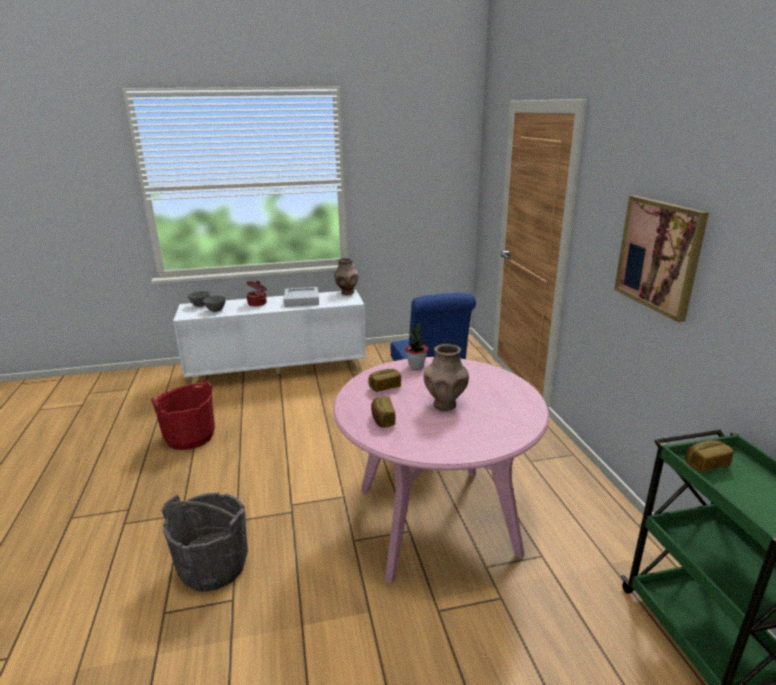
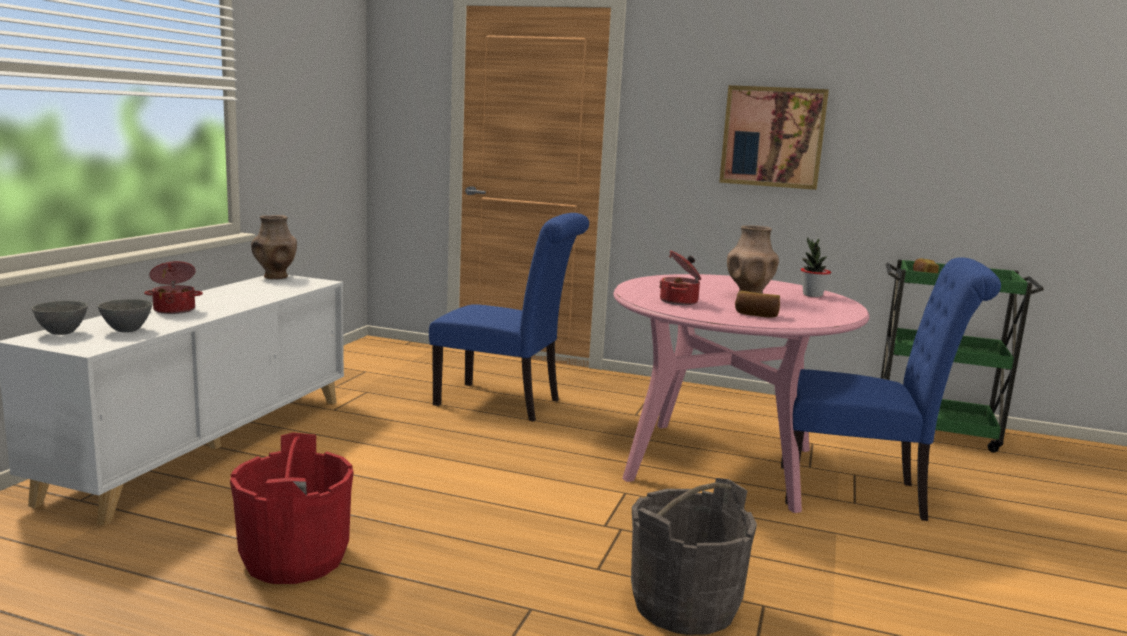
camera: 60 degrees left, 10 degrees down
(301, 300) = (238, 294): grey tray -> none
(384, 387) = (680, 301): bread -> cooking pot
(416, 366) = (644, 286): potted plant -> potted plant (812, 295)
(461, 611) = (861, 494): none -> blue chair

